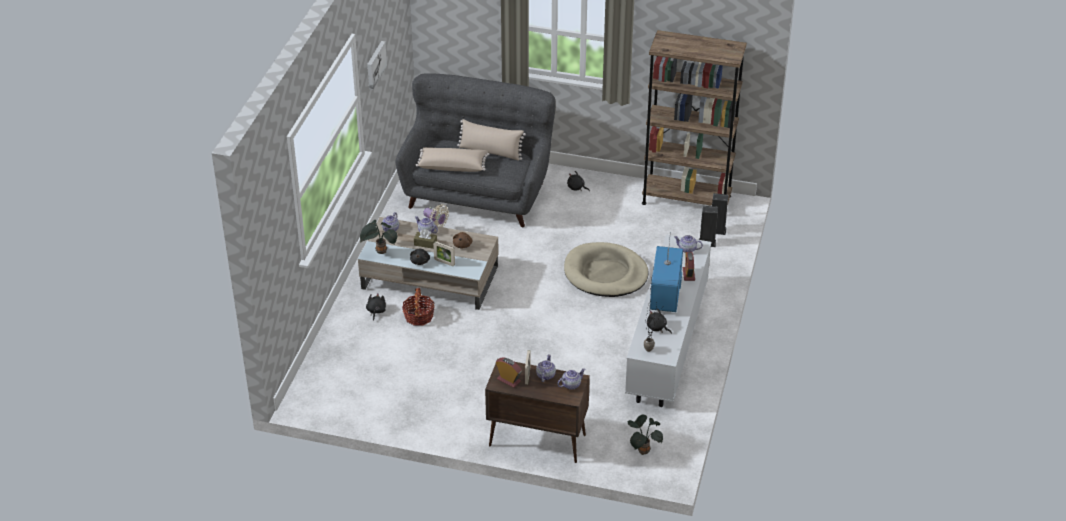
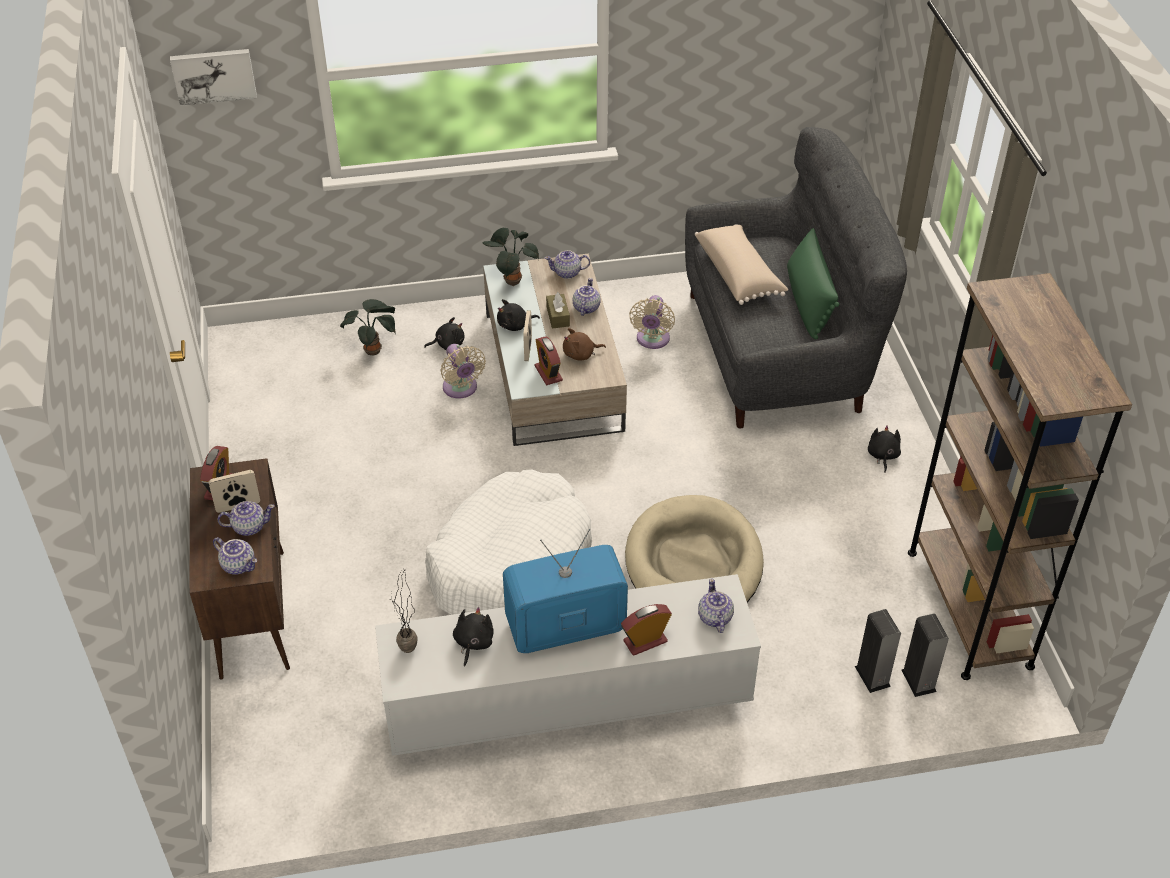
camera: 65 degrees right, 5 degrees up
(375, 64) = (690, 35): picture -> picture (214, 75)
(418, 316) = (461, 389): basket -> beige fan
(469, 260) = (548, 373): none -> alarm clock
(490, 151) = (808, 301): beige pillow -> green pillow
(563, 335) = (510, 562): none -> white dog bed
(642, 450) = (284, 759): potted plant -> potted plant (374, 350)

